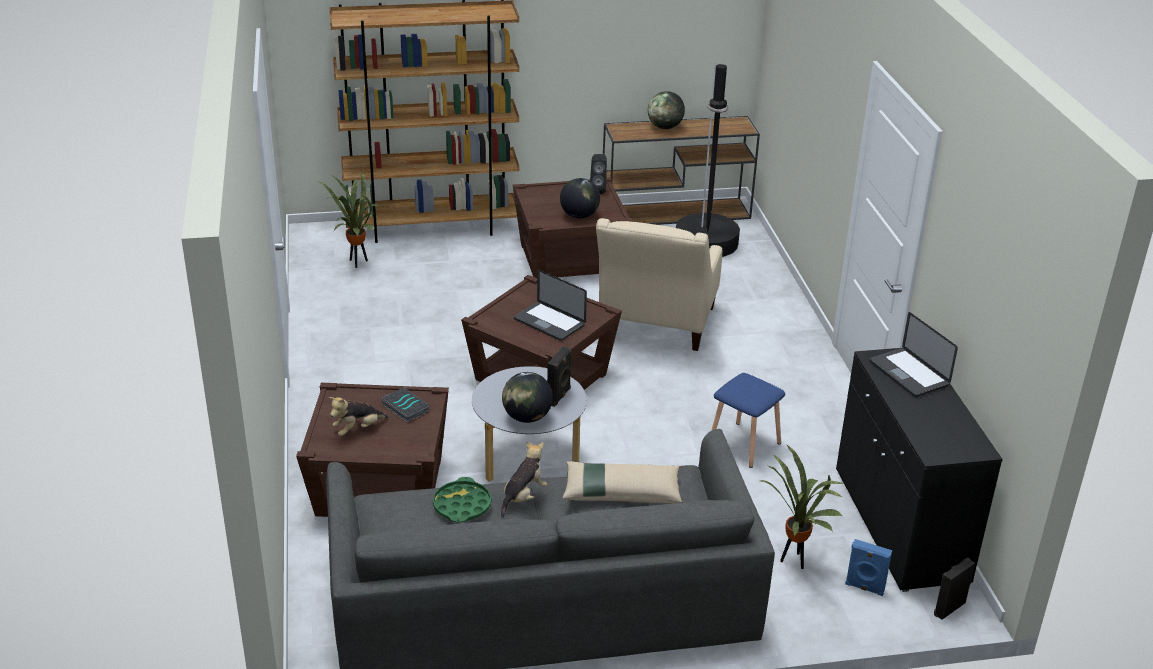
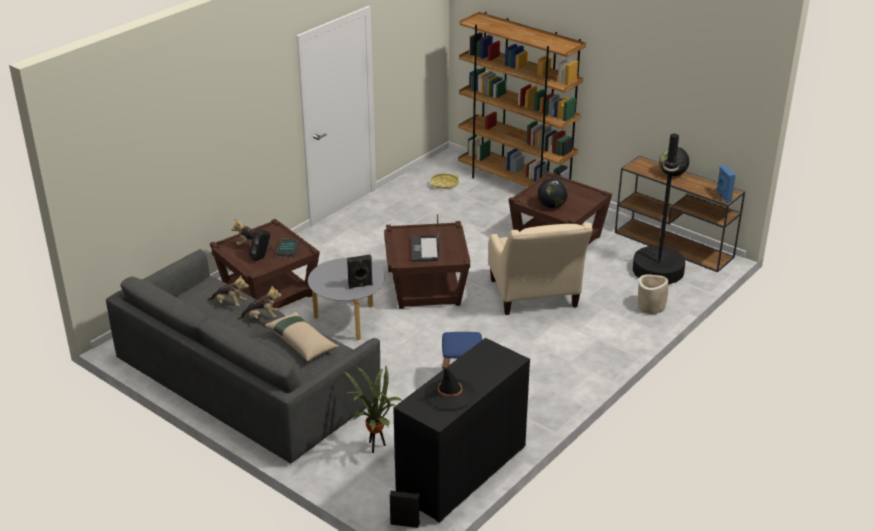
camera: 50 degrees right, 0 degrees up
(357, 263) = (444, 184): potted plant -> yellow tray
(462, 505) = (230, 303): green tray -> plush toy
(527, 417) = (328, 285): globe -> none
(598, 190) = (592, 197): black speaker -> black speaker (261, 258)
(655, 326) = (535, 297): beige armchair -> beige armchair turned 75 degrees counterclockwise
(759, 278) = (650, 307): none -> beige planter
(864, 588) = (383, 483): blue speaker -> blue speaker (723, 197)
(908, 374) = (487, 365): laptop -> none
(939, 421) = (449, 394): none -> black hat

